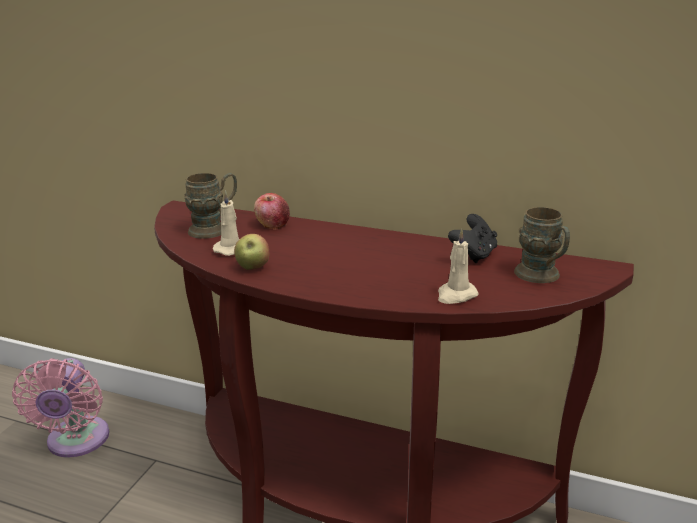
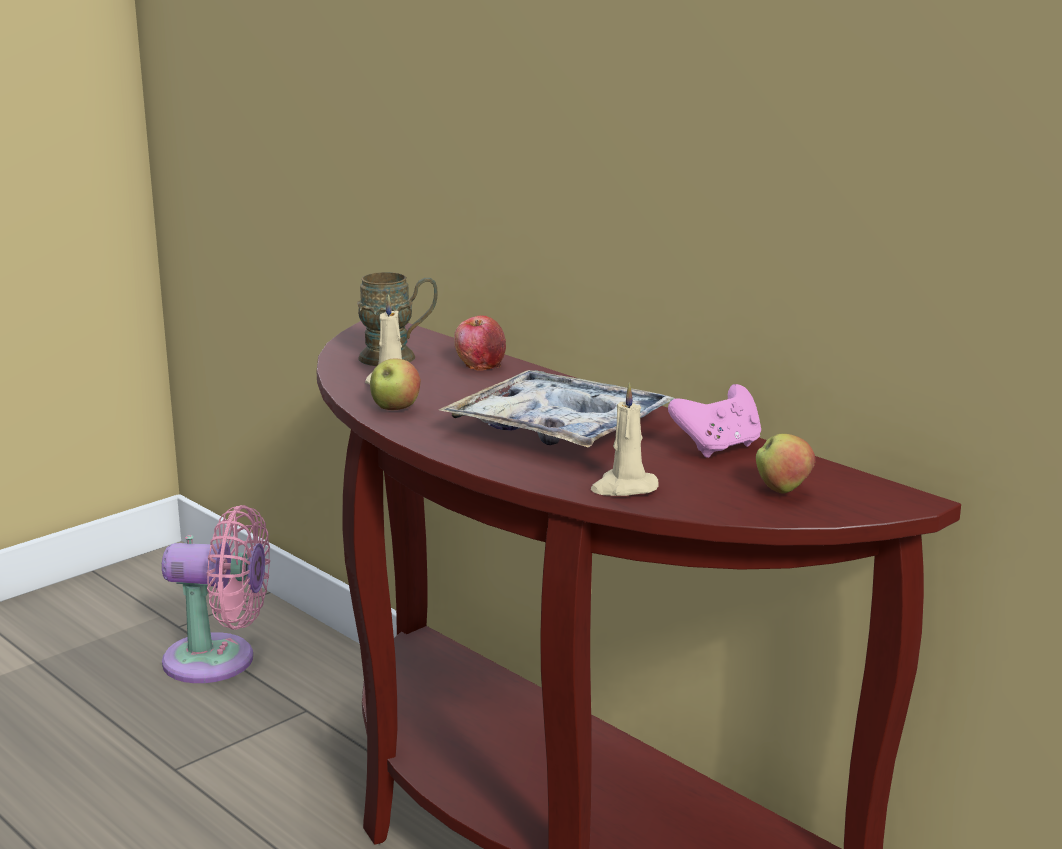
camera: 25 degrees right, 5 degrees down
(76, 442) = (219, 661): pink fan -> pink fan turned 105 degrees counterclockwise
(370, 261) = (558, 429): none -> tray
(473, 255) = (718, 448): black game controller -> pink game controller
(542, 276) = (783, 491): brown mug -> apple

